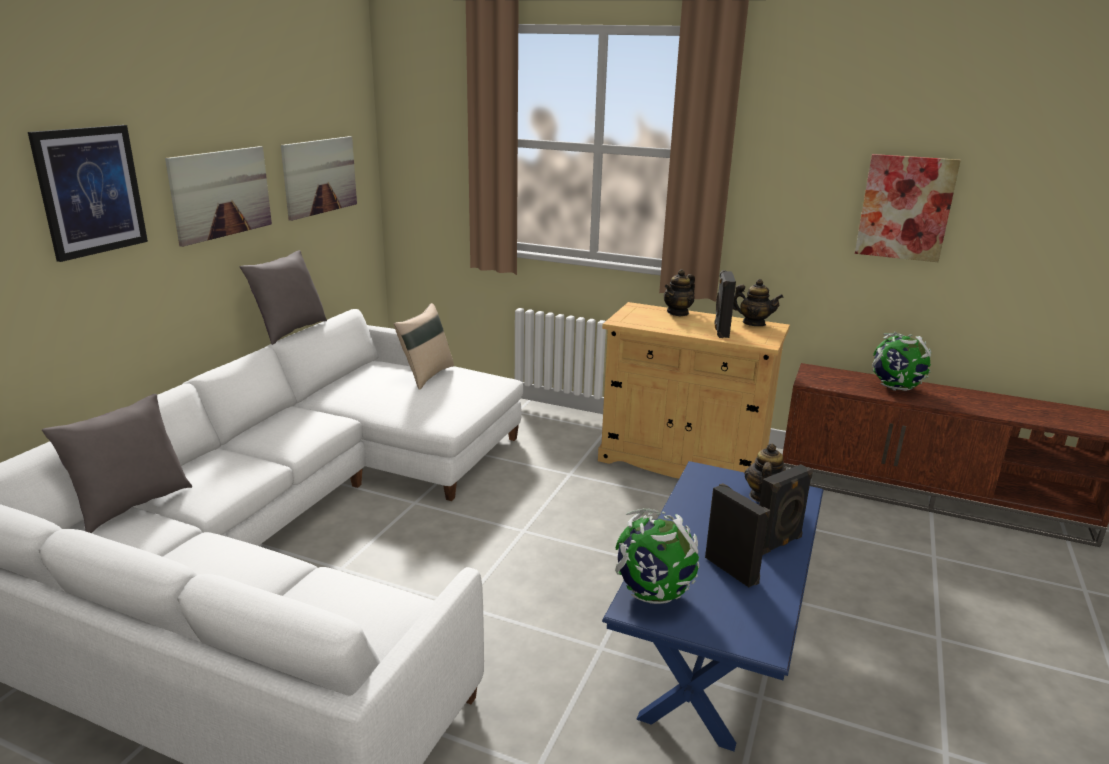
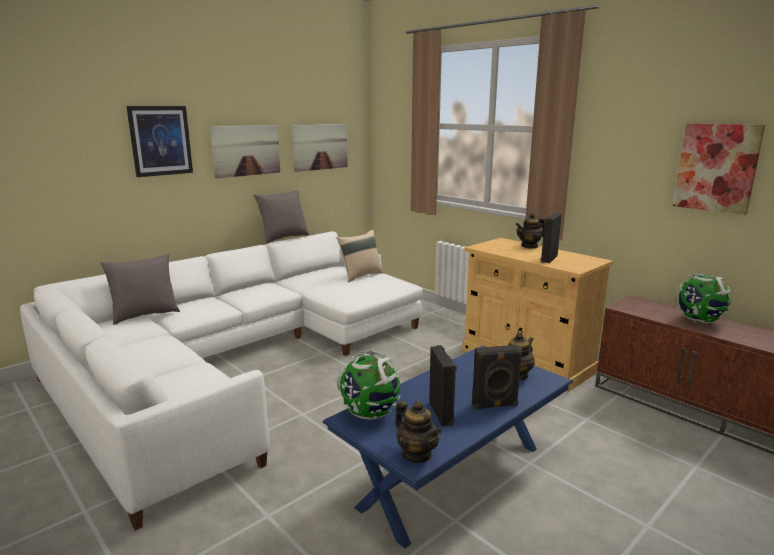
camera: 25 degrees right, 5 degrees down
(754, 323) = (582, 257): teapot -> teapot (417, 454)

